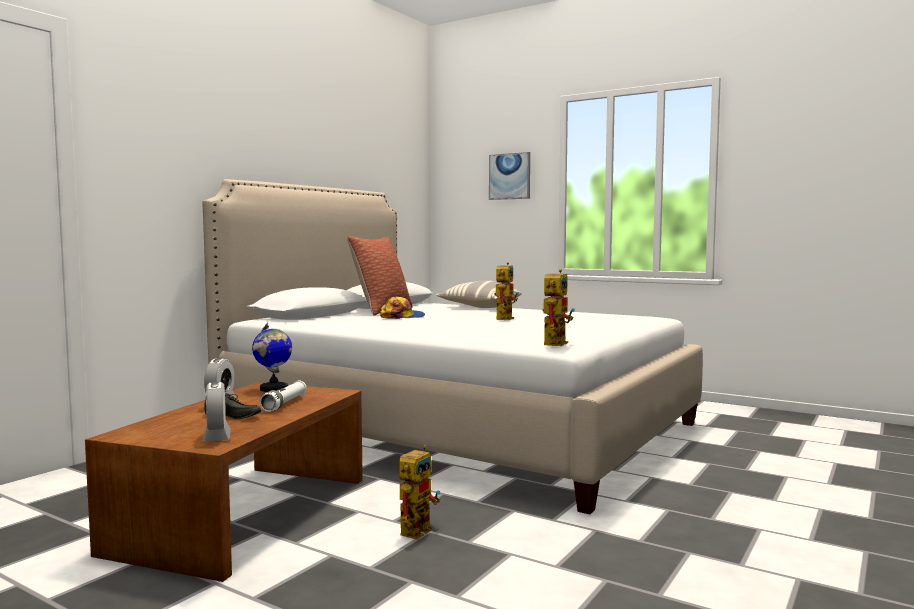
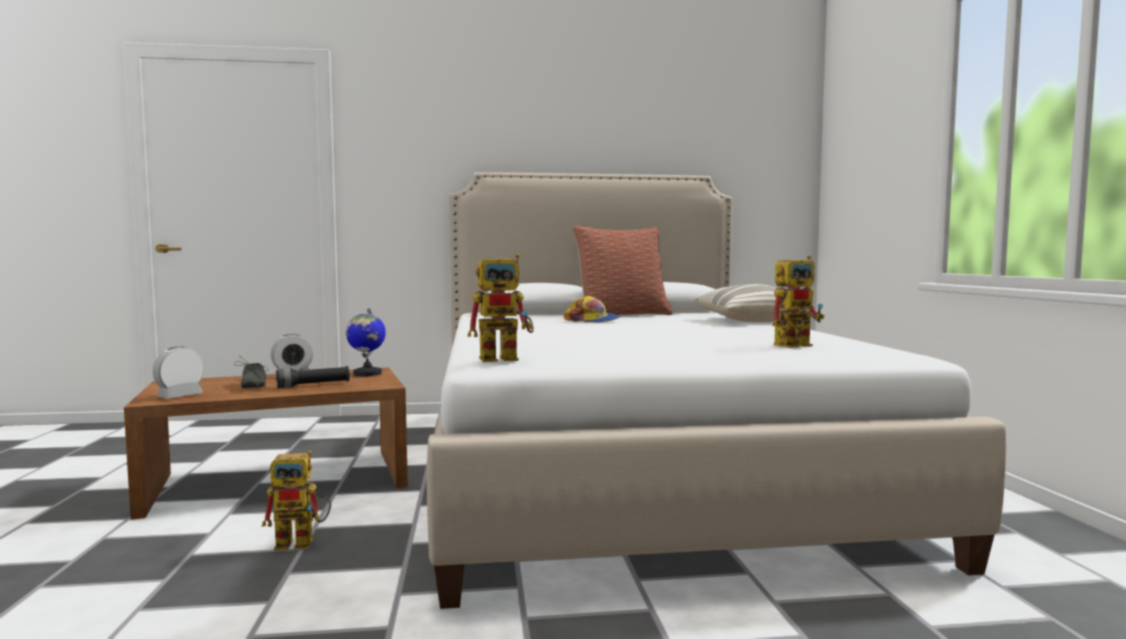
camera: 50 degrees right, 0 degrees up
(284, 404) = (313, 385): white flashlight -> black flashlight
(504, 318) = (673, 332): toy robot -> toy robot (796, 344)
(509, 176) = (890, 136): picture -> none

